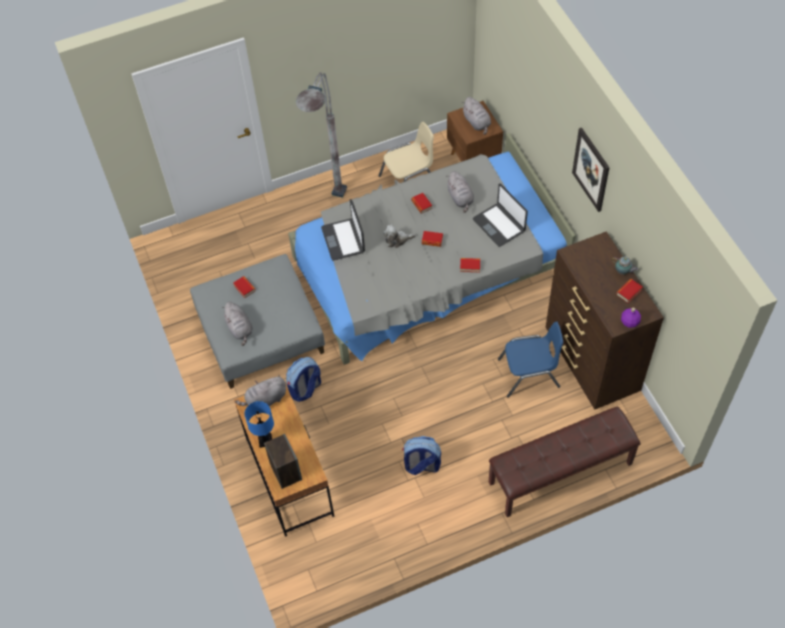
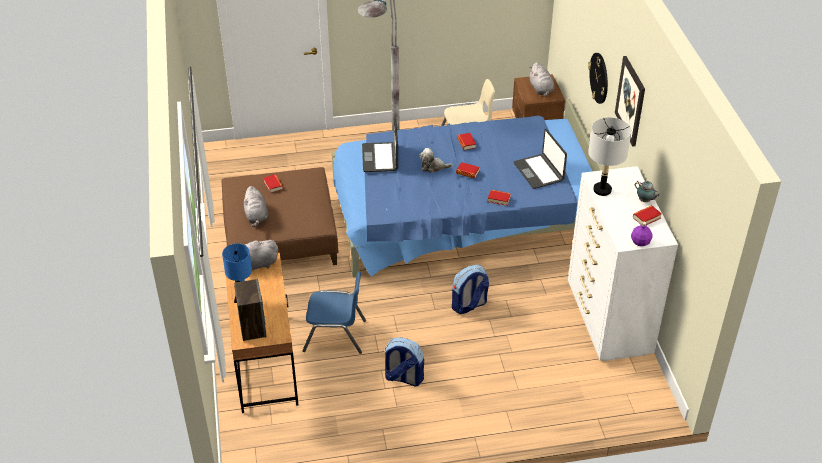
camera: 10 degrees right, 15 degrees down
(260, 332) = (280, 236): grey ottoman -> brown ottoman
(305, 389) = (307, 291): backpack -> backpack (469, 305)
(426, 268) = (462, 213): grey bed -> blue bed
(460, 198) = (506, 145): grey plush toy -> none
(529, 374) = (540, 319): blue chair -> blue chair (335, 335)
(547, 130) = (599, 78): none -> wall clock
(560, 474) = (548, 413): brown bench -> none
(581, 267) = (602, 190): none -> grey table lamp
(590, 363) = (607, 322): brown dresser -> white dresser

